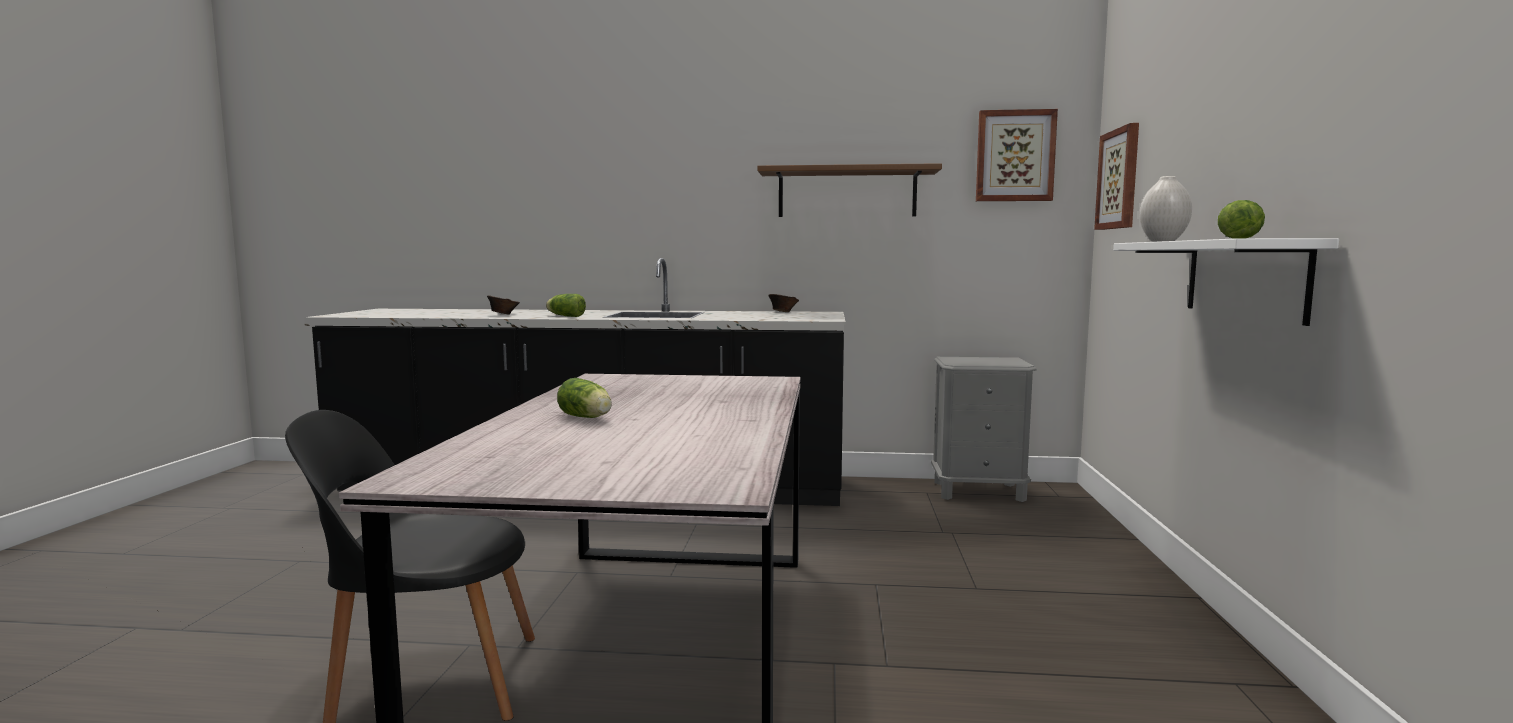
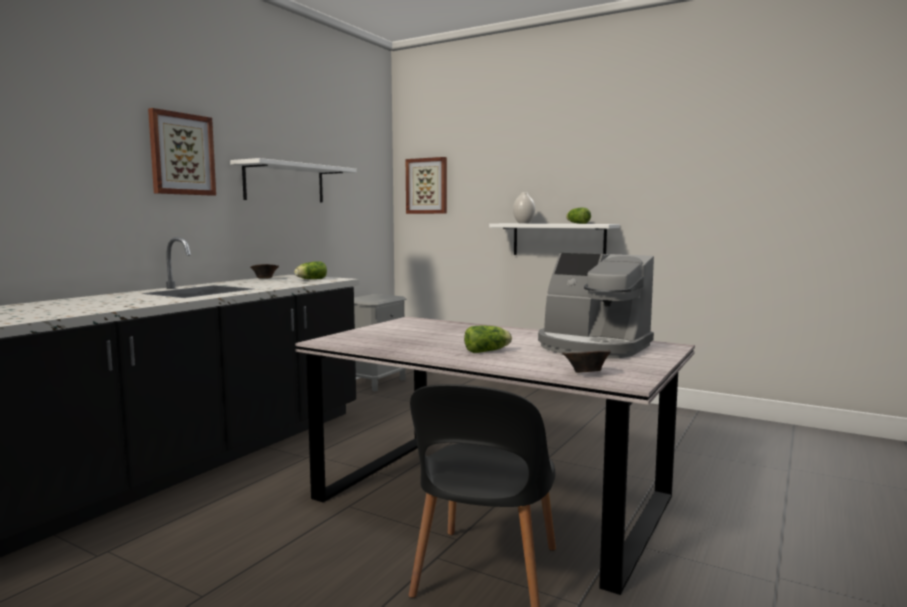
camera: 65 degrees left, 0 degrees up
(503, 314) = (57, 310): brown bowl -> brown bowl (585, 373)
(565, 316) = (145, 302): lettuce -> lettuce (310, 279)
(664, 451) = (592, 347): none -> coffee machine
(847, 193) = (284, 183): brown shelf -> white shelf
(1015, 156) = (363, 165): picture -> picture (181, 154)

